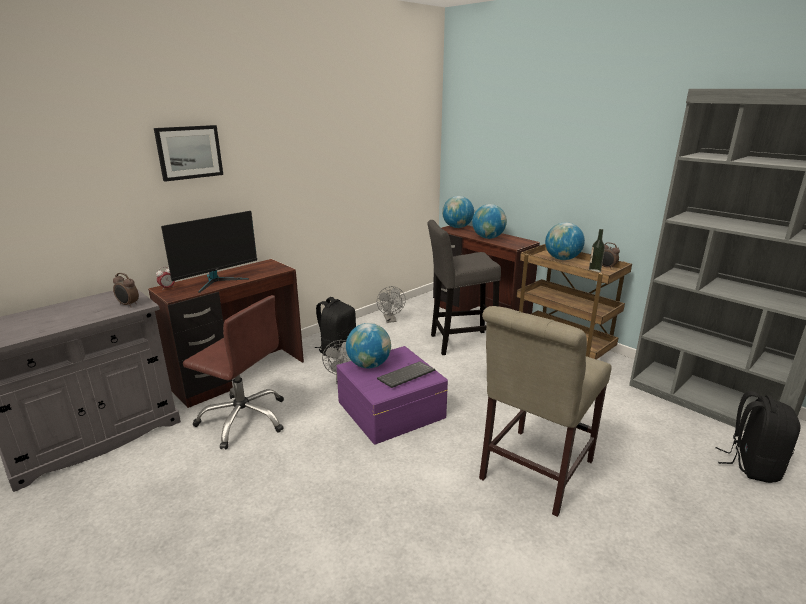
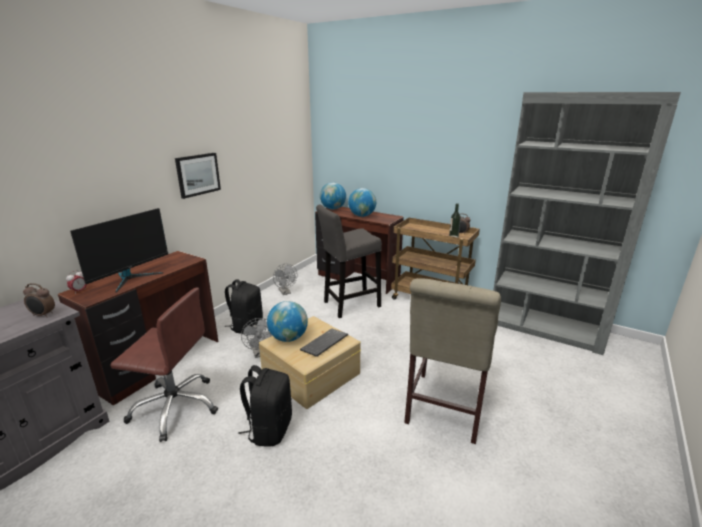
camera: 15 degrees left, 0 degrees up
(189, 152) = (90, 155): picture -> picture (198, 174)
(390, 409) = (310, 373): purple storage box -> beige storage box
(562, 259) = (425, 229): globe -> none
(751, 465) = (590, 373): black backpack -> black backpack (269, 429)

